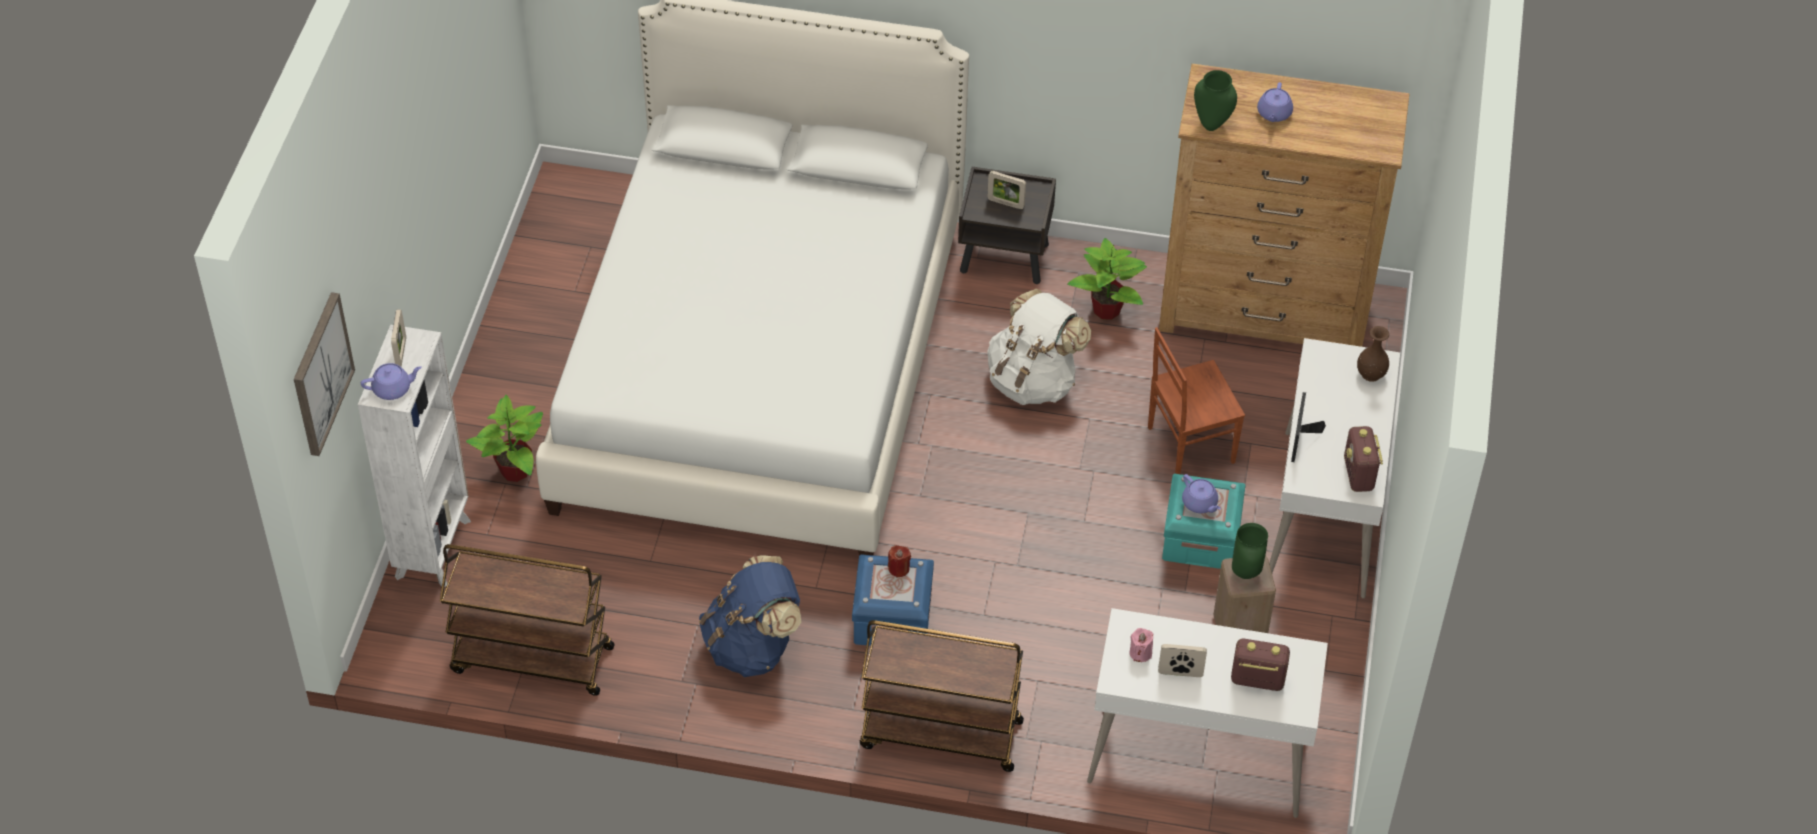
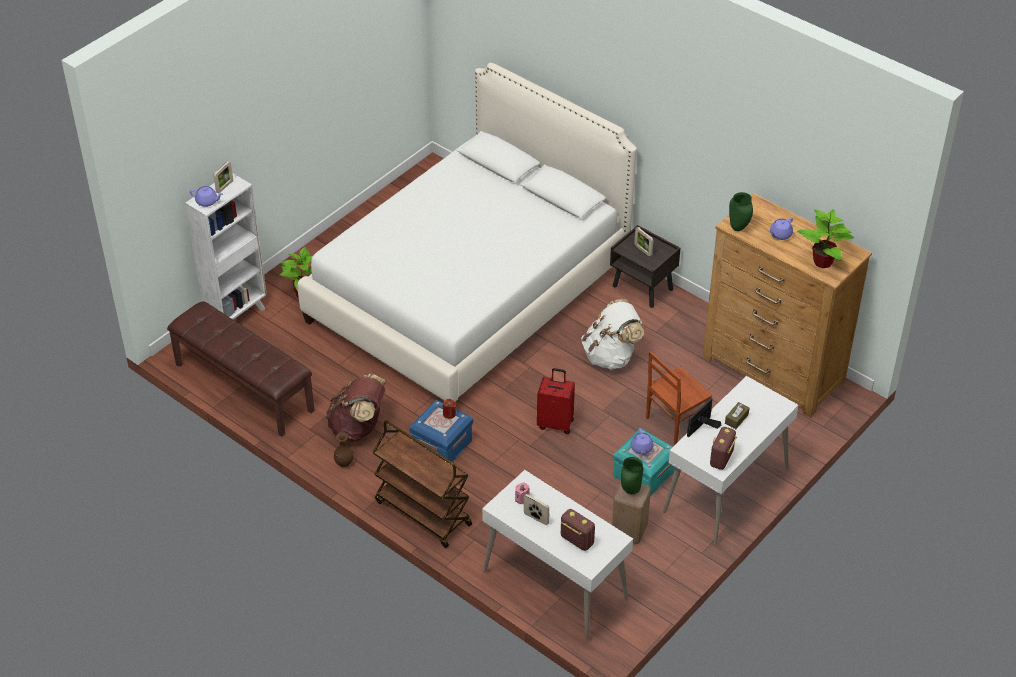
camera: 30 degrees right, 5 degrees down
(321, 373) = (157, 172): picture -> none
(531, 660) = (243, 388): brown cart -> brown bench
(752, 646) = (358, 427): blue backpack -> brown backpack
(1029, 516) = (555, 423): none -> red suitcase
(1107, 310) = (681, 335): potted plant -> potted plant (823, 262)
(1189, 444) = (674, 422): brown chair -> brown chair turned 45 degrees counterclockwise
(1337, 408) = (736, 419): none -> brown tissue box
(1370, 374) = (771, 409): brown vase -> brown vase (344, 462)

